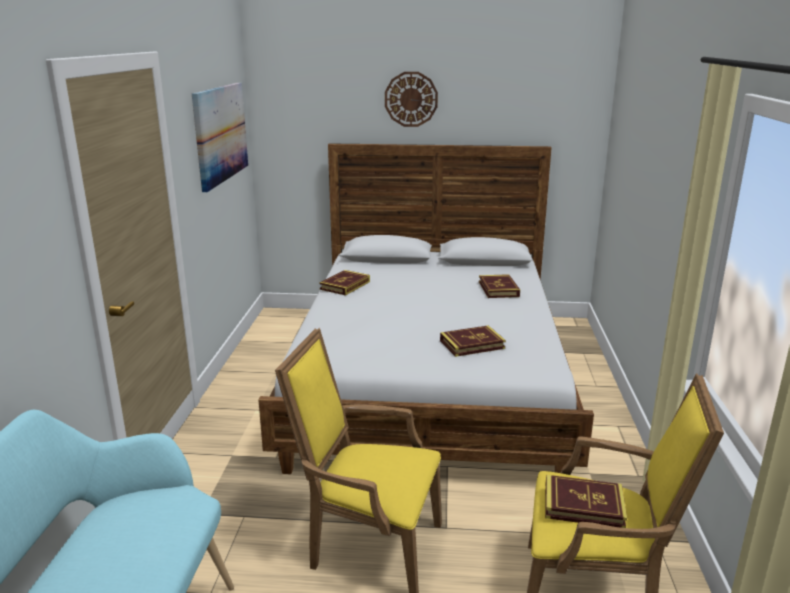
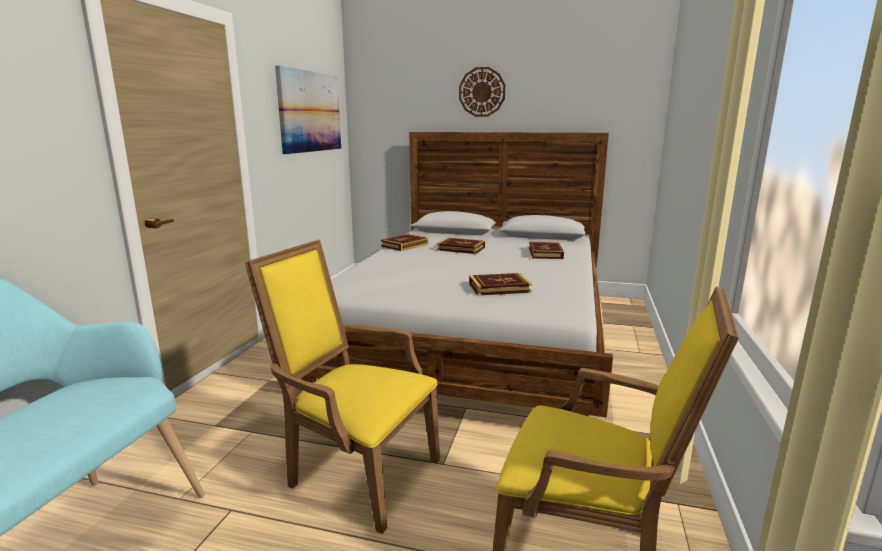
camera: 10 degrees right, 5 degrees down
(583, 506) = (571, 441): book -> book (461, 249)

